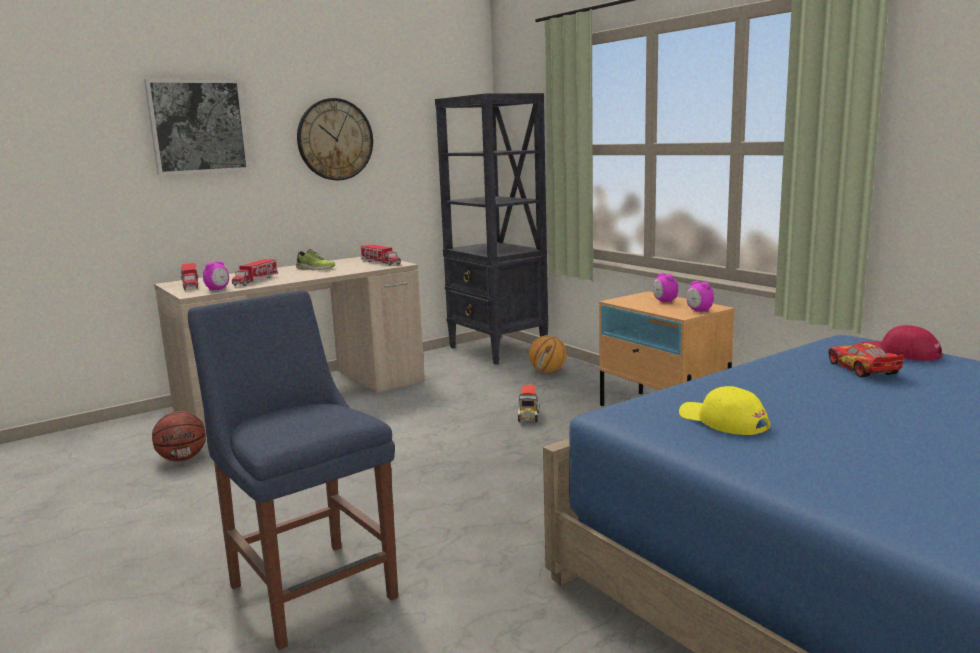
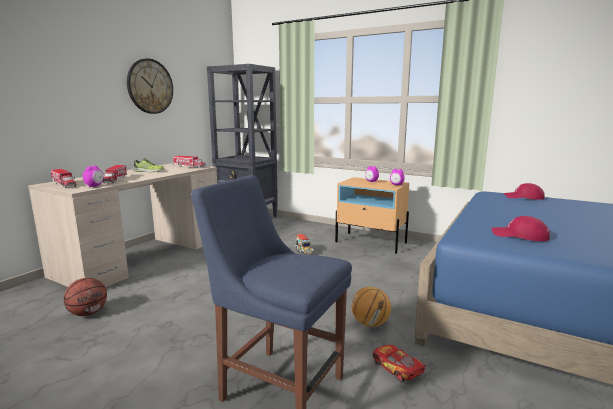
camera: 25 degrees left, 0 degrees up
(198, 126) = (58, 68): picture -> none
(548, 372) = (288, 227): basketball -> basketball (370, 324)
(722, 421) = (519, 235): yellow cap -> red cap
(862, 369) = (524, 205): toy car -> toy car (397, 368)

